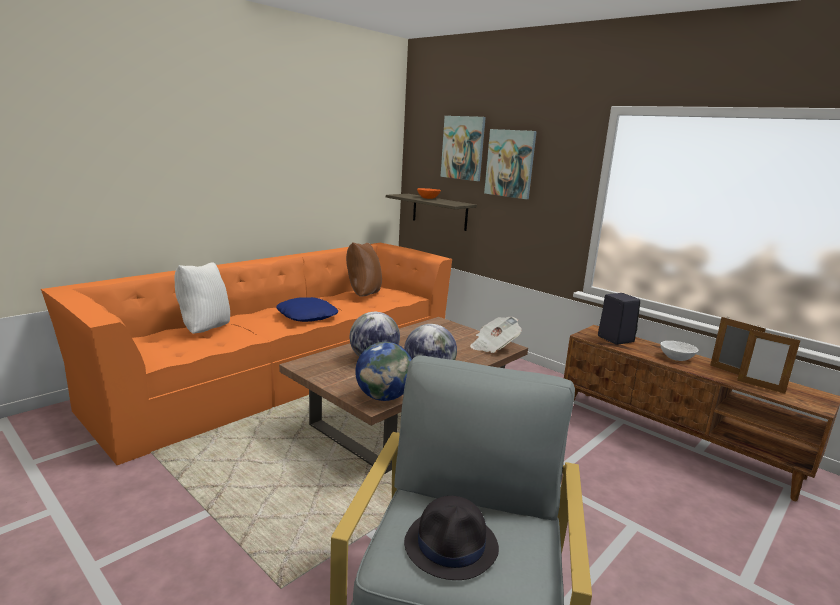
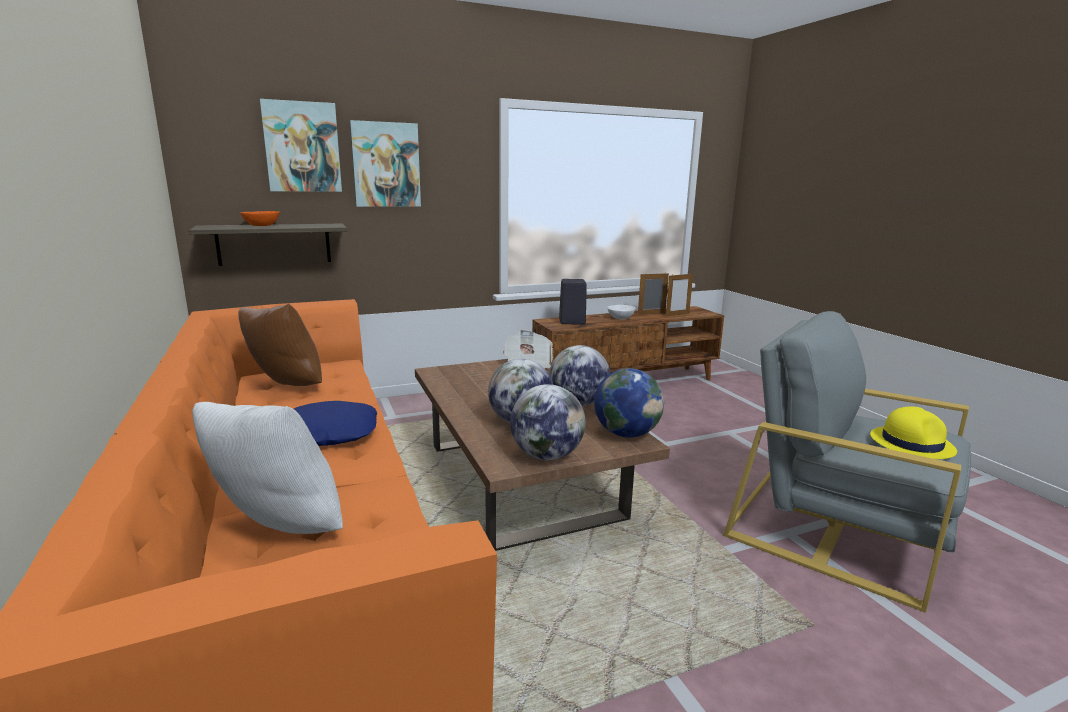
camera: 65 degrees left, 0 degrees up
(324, 374) = (546, 455): none -> globe
(452, 545) = (911, 443): black hat -> yellow hat

